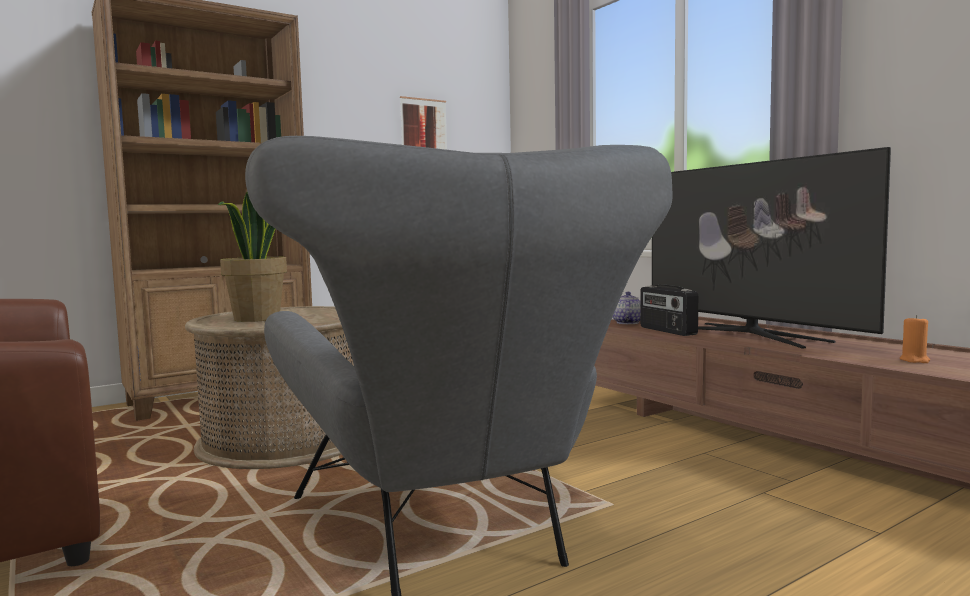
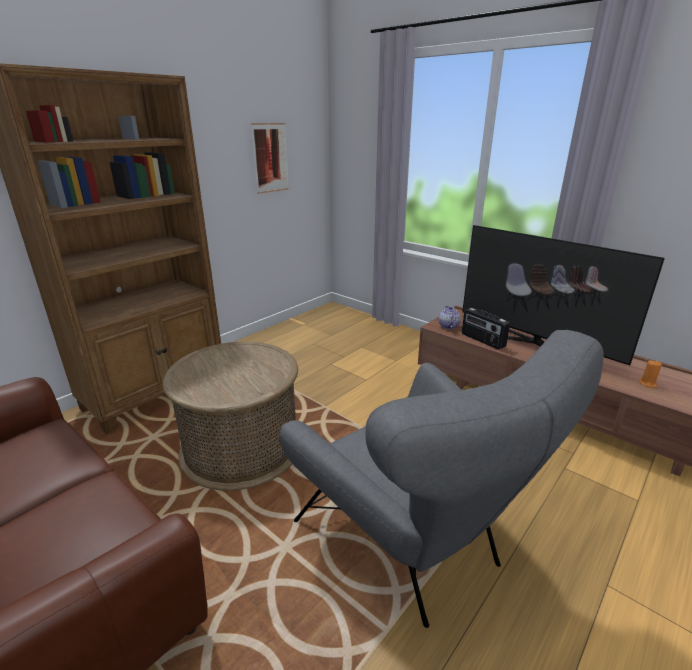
camera: 15 degrees left, 20 degrees up
(257, 318) = (218, 377): potted plant -> none

